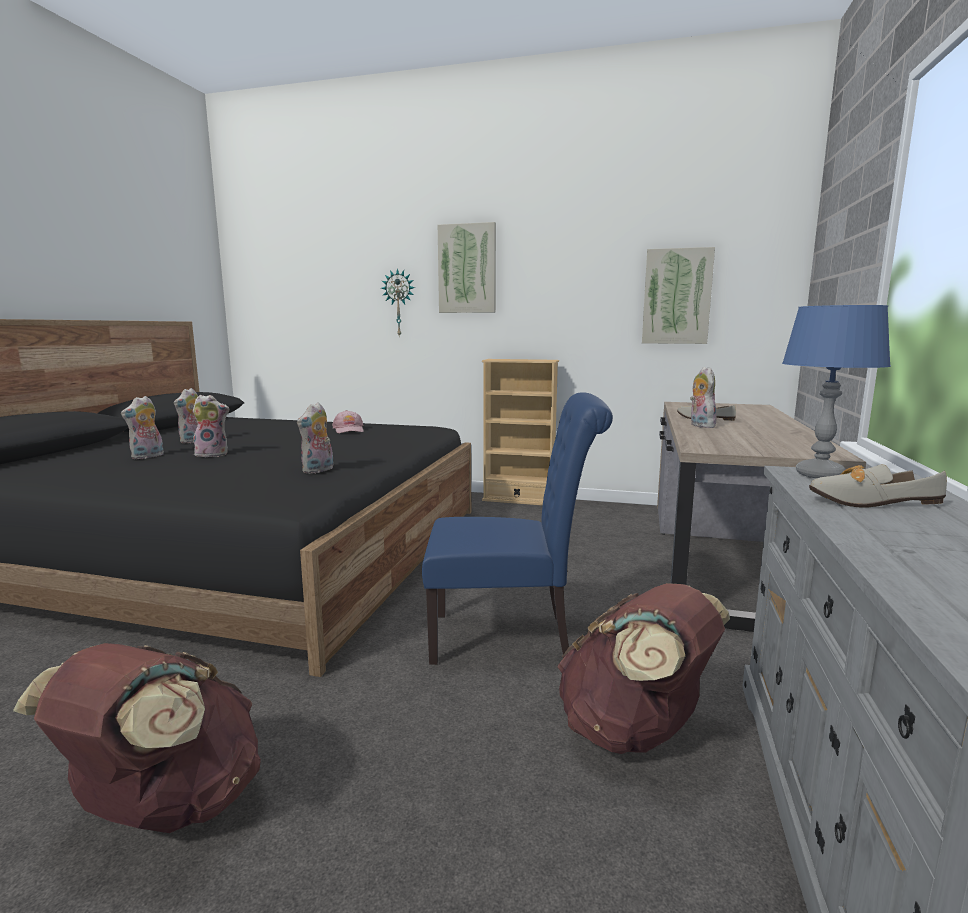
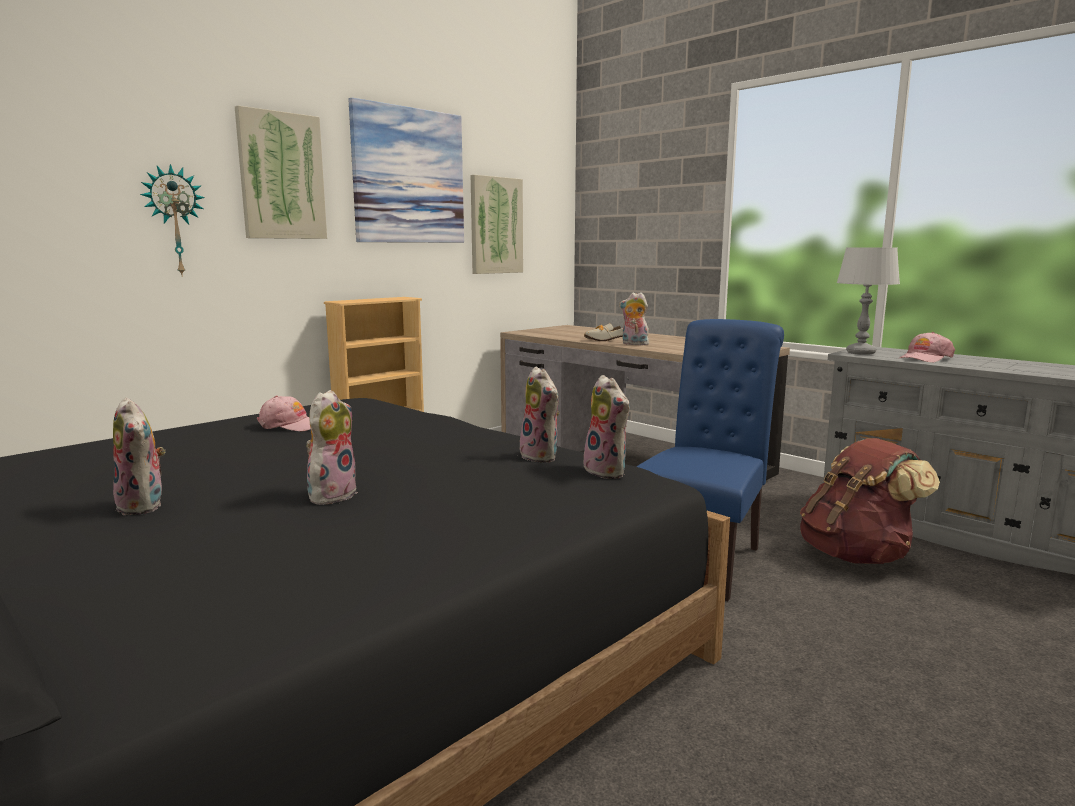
camera: 60 degrees left, 0 degrees up
(148, 457) = (240, 538): plush toy -> plush toy (608, 472)
(166, 807) = (924, 774): brown backpack -> none
(576, 258) = (409, 176): none -> picture
(819, 474) = (860, 352): blue table lamp -> grey table lamp
(862, 501) = (925, 358): shoe -> pink cap

